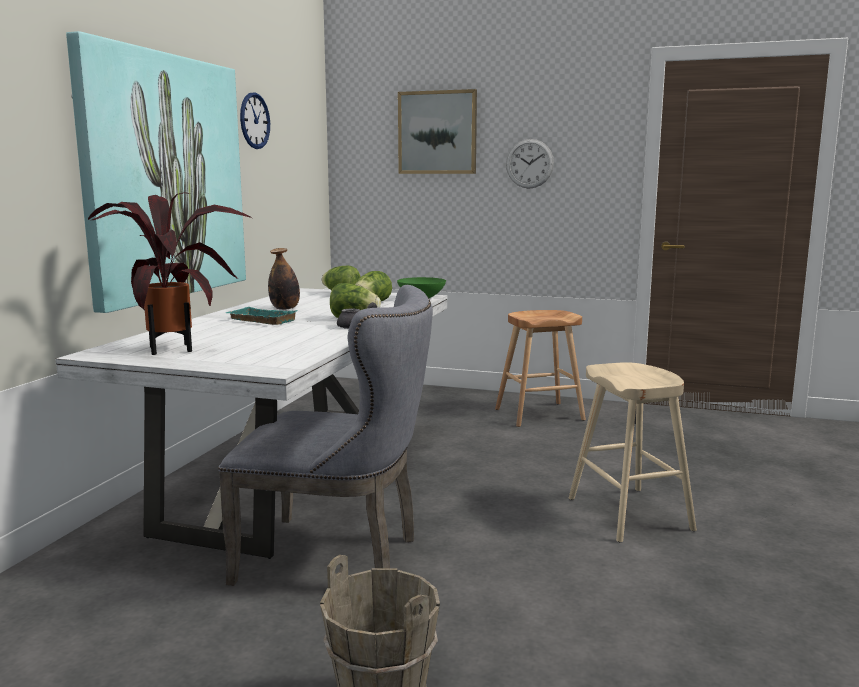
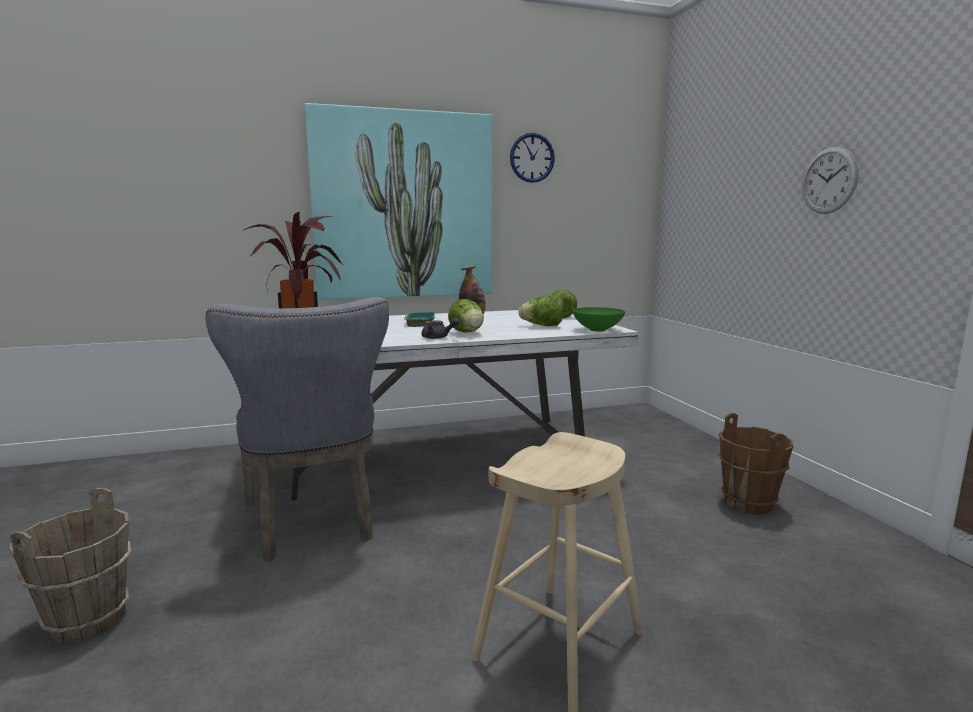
camera: 55 degrees right, 0 degrees up
(437, 132) = (741, 152): picture -> none
(539, 414) = (749, 503): brown stool -> brown bucket

